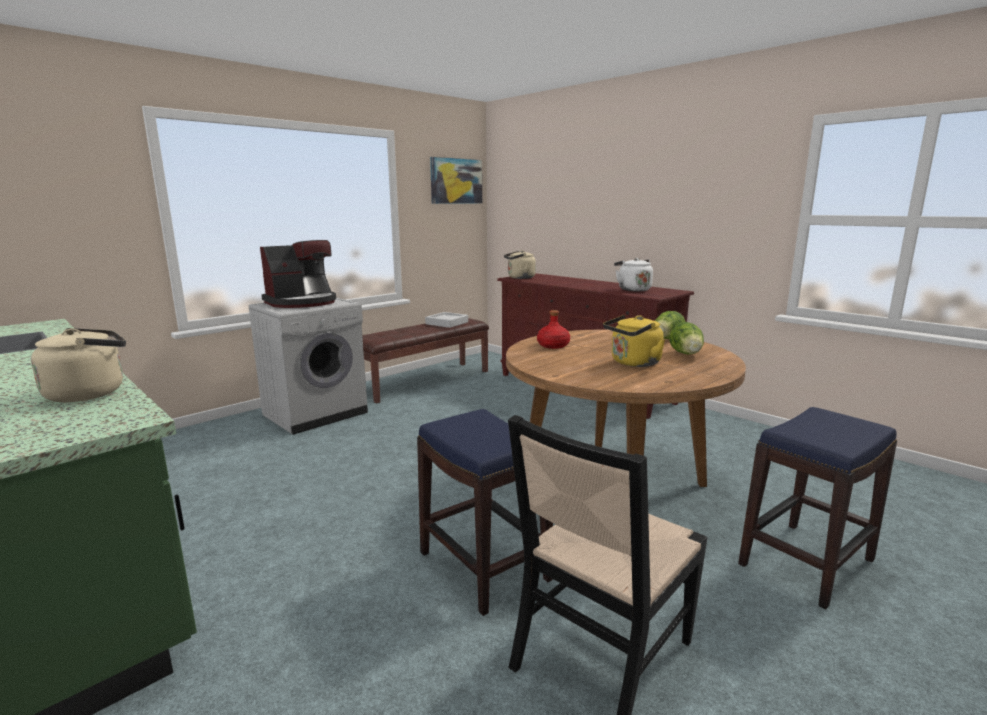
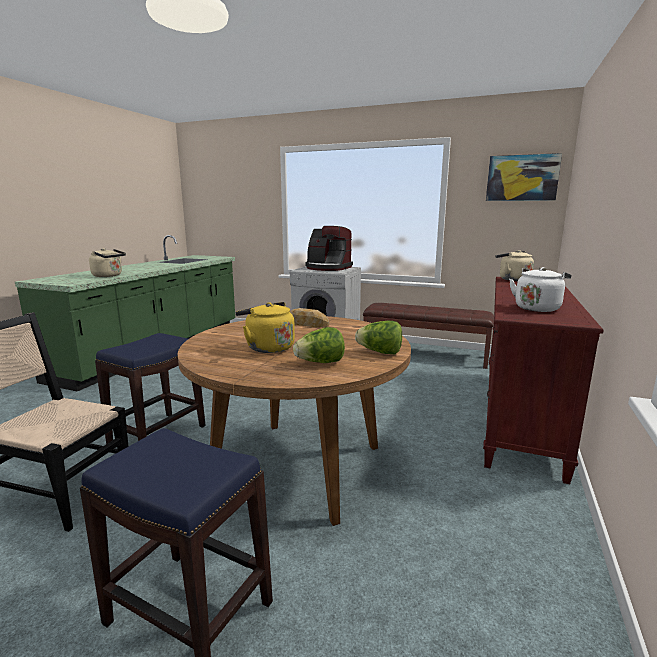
camera: 65 degrees right, 0 degrees up
(447, 323) = (456, 311): grey tray -> none
(553, 346) = (305, 323): red bottle -> bread

